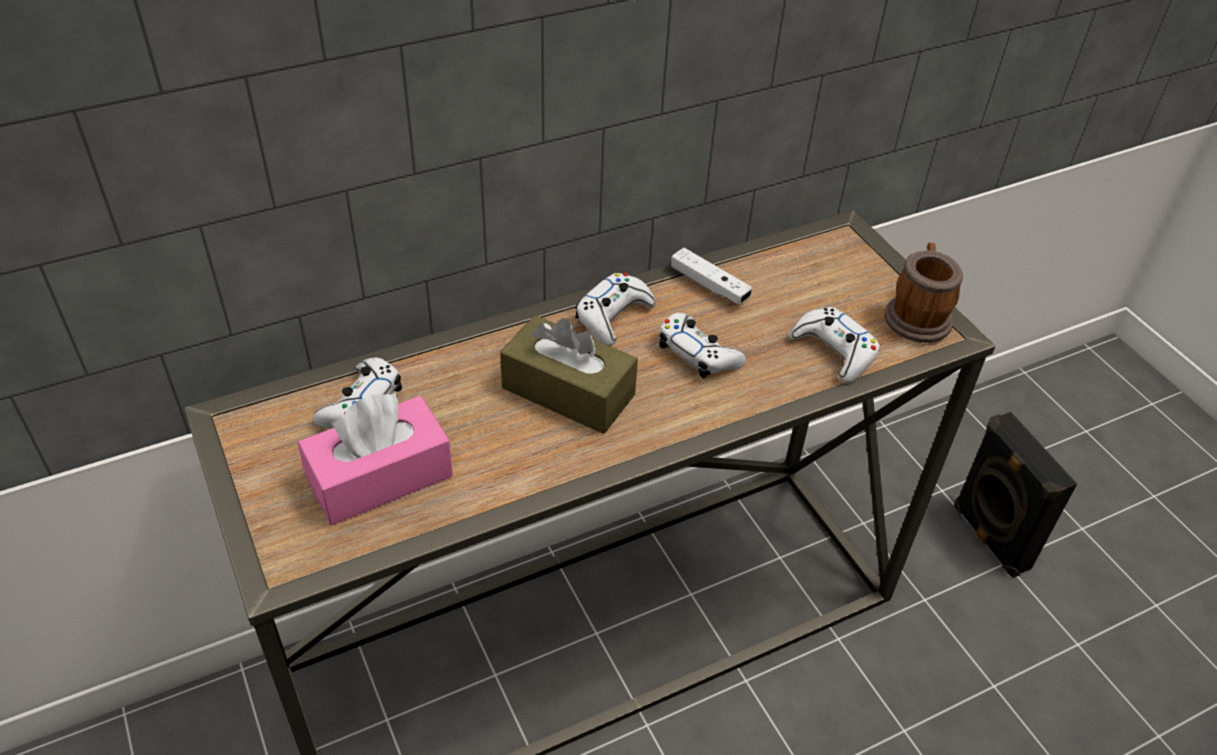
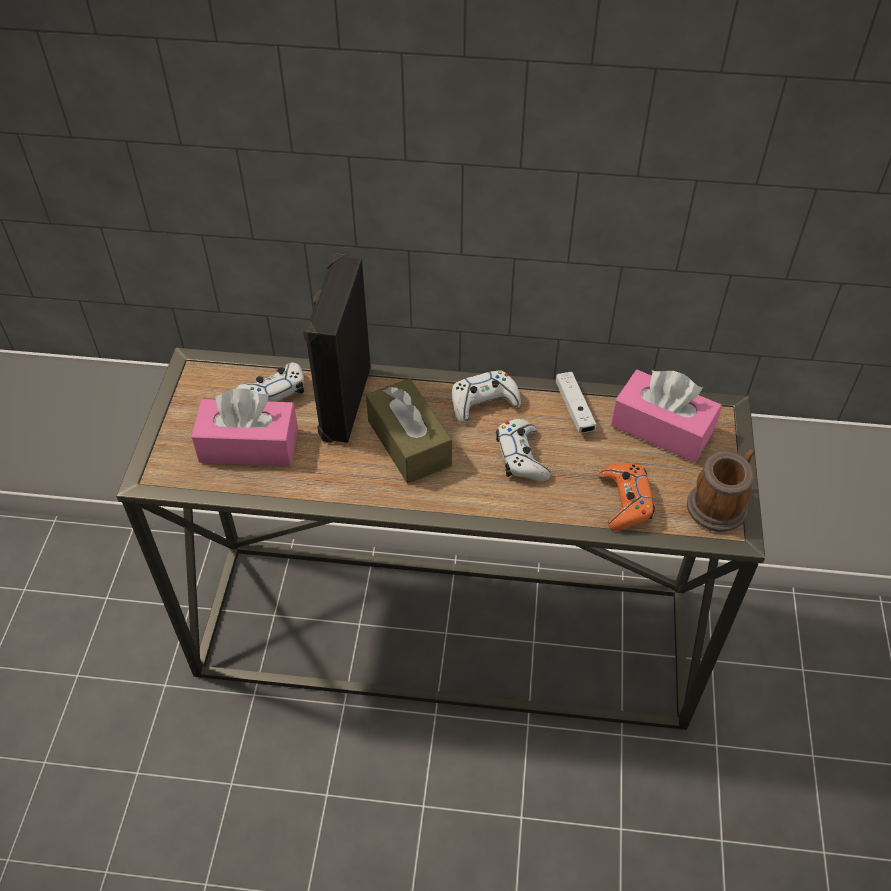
camera: 35 degrees right, 5 degrees up
(806, 269) = (662, 428): none -> pink tissue box
(834, 351) = (625, 501): white game controller -> orange game controller
(988, 538) = (813, 728): black speaker -> black speaker (343, 402)

